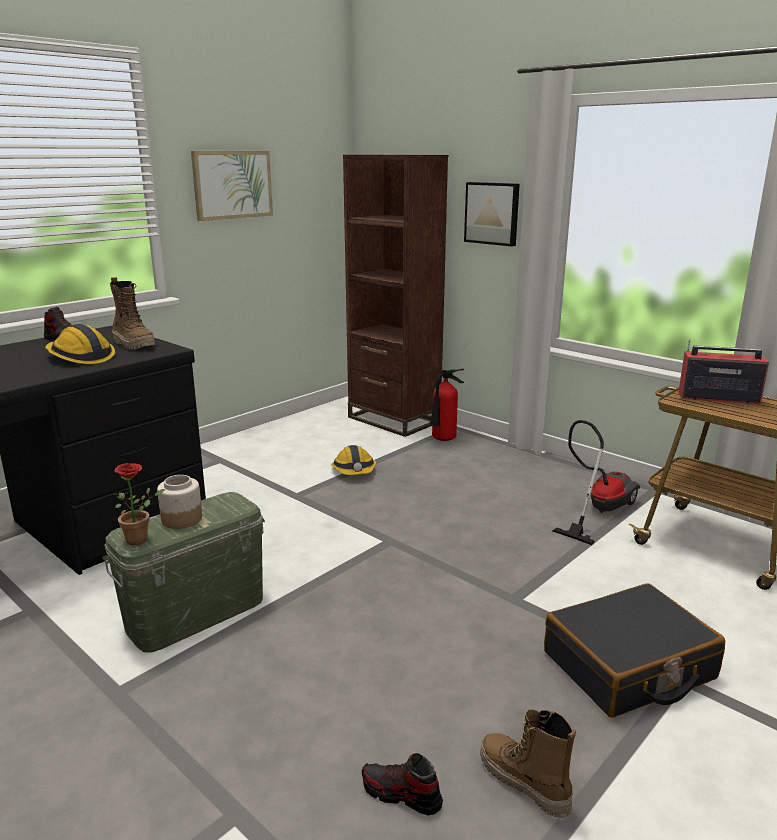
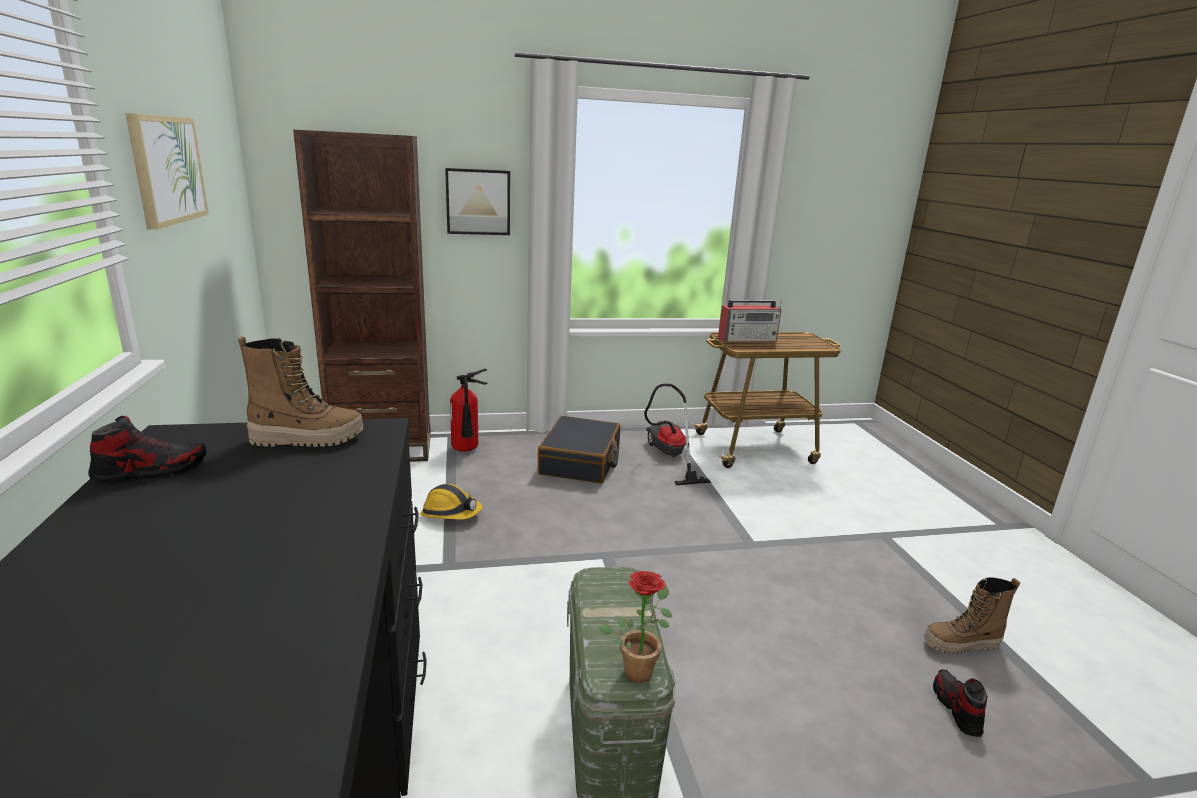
camera: 55 degrees left, 0 degrees up
(80, 357) = (296, 483): hard hat -> none
(181, 519) = (616, 624): jar -> none
(401, 795) = (956, 708): shoe -> shoe turned 120 degrees clockwise
(629, 666) = (861, 544): black suitcase -> black suitcase (580, 462)
(717, 397) = (748, 339): radio -> radio turned 150 degrees counterclockwise

